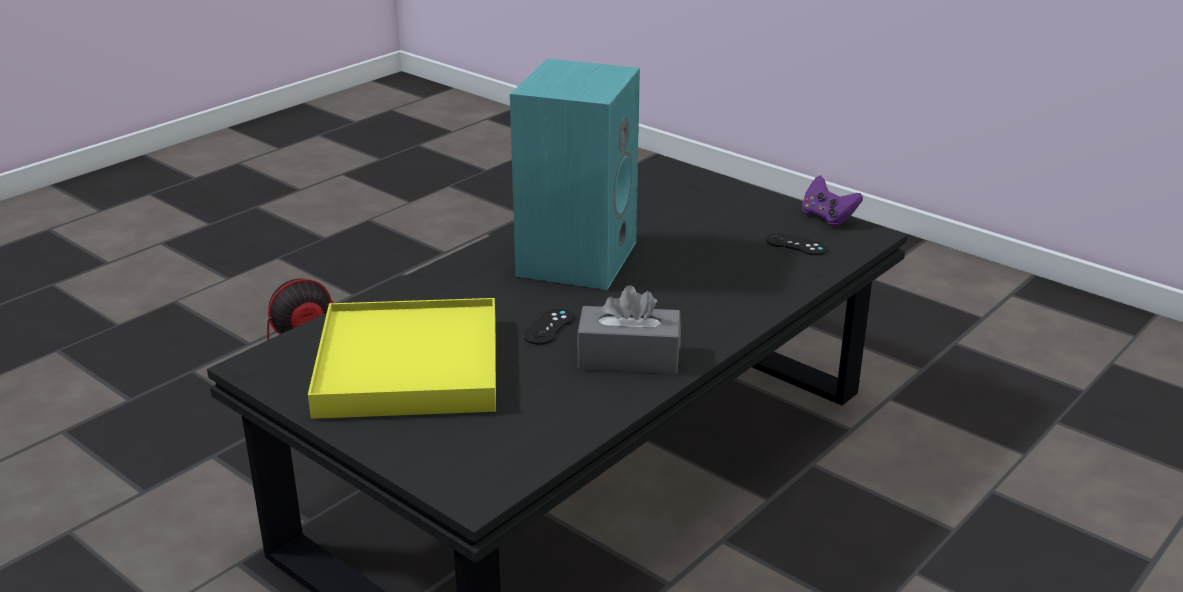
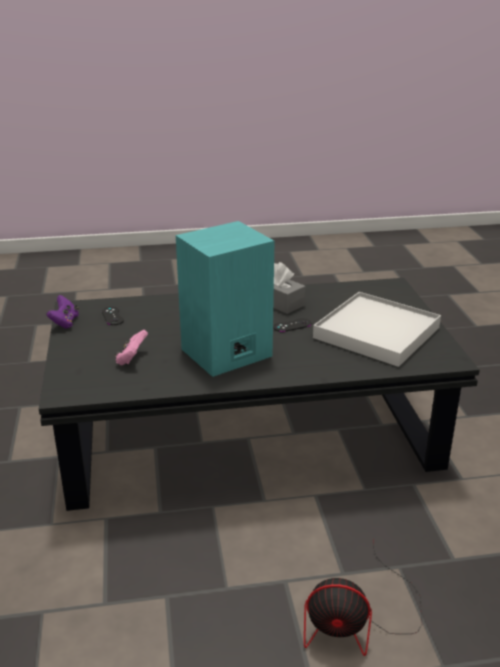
camera: 140 degrees left, 0 degrees up
(408, 366) = (376, 333): yellow tray -> white tray
(668, 214) = (132, 359): none -> pink game controller

